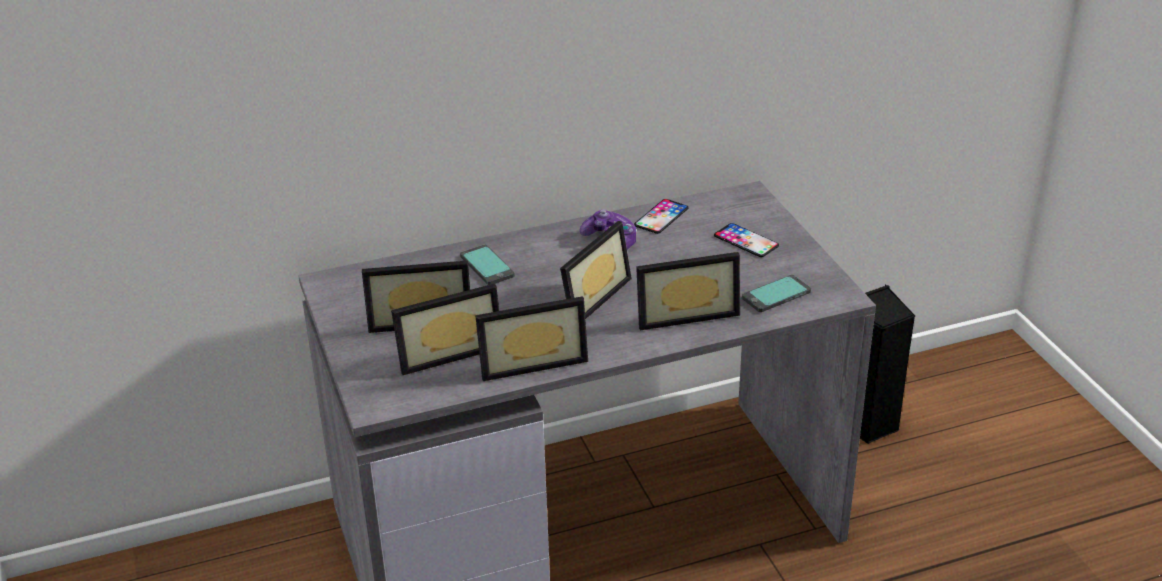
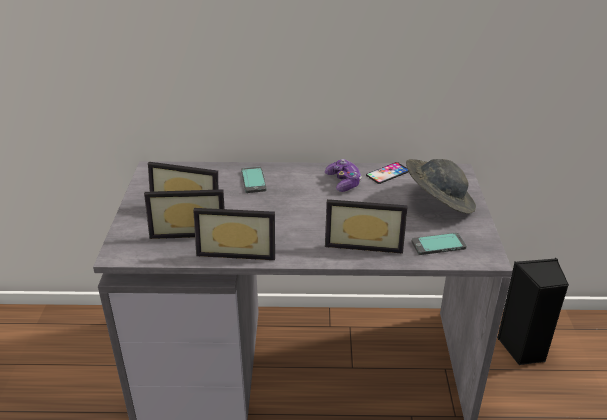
camera: 20 degrees right, 0 degrees up
(588, 297) = (304, 215): picture frame -> none
(746, 241) = (437, 201): phone -> grey hat

